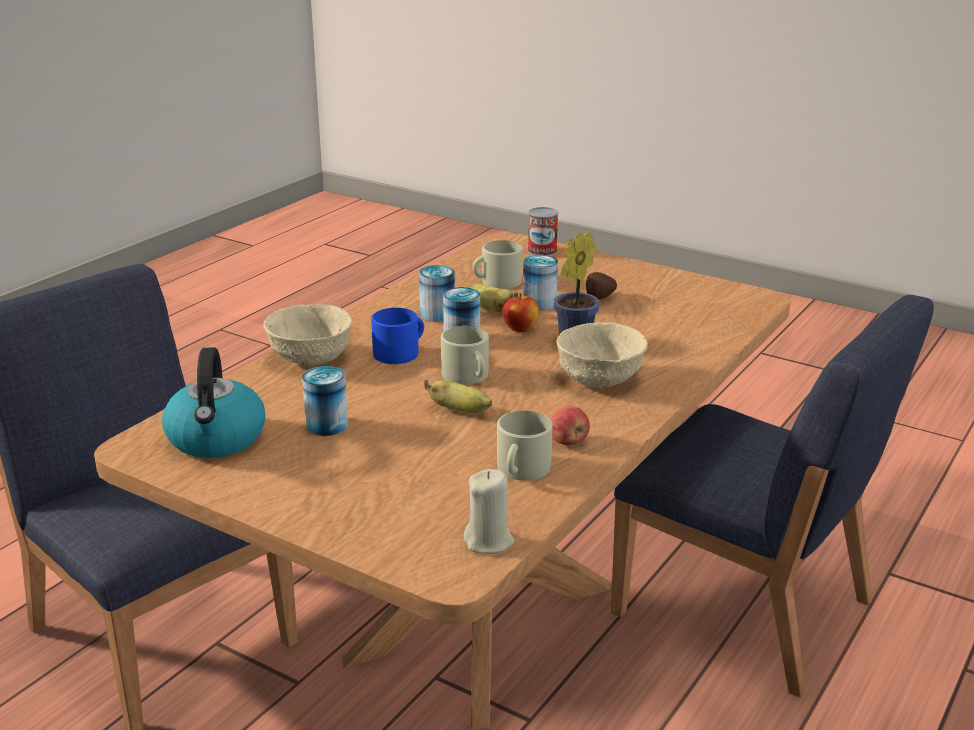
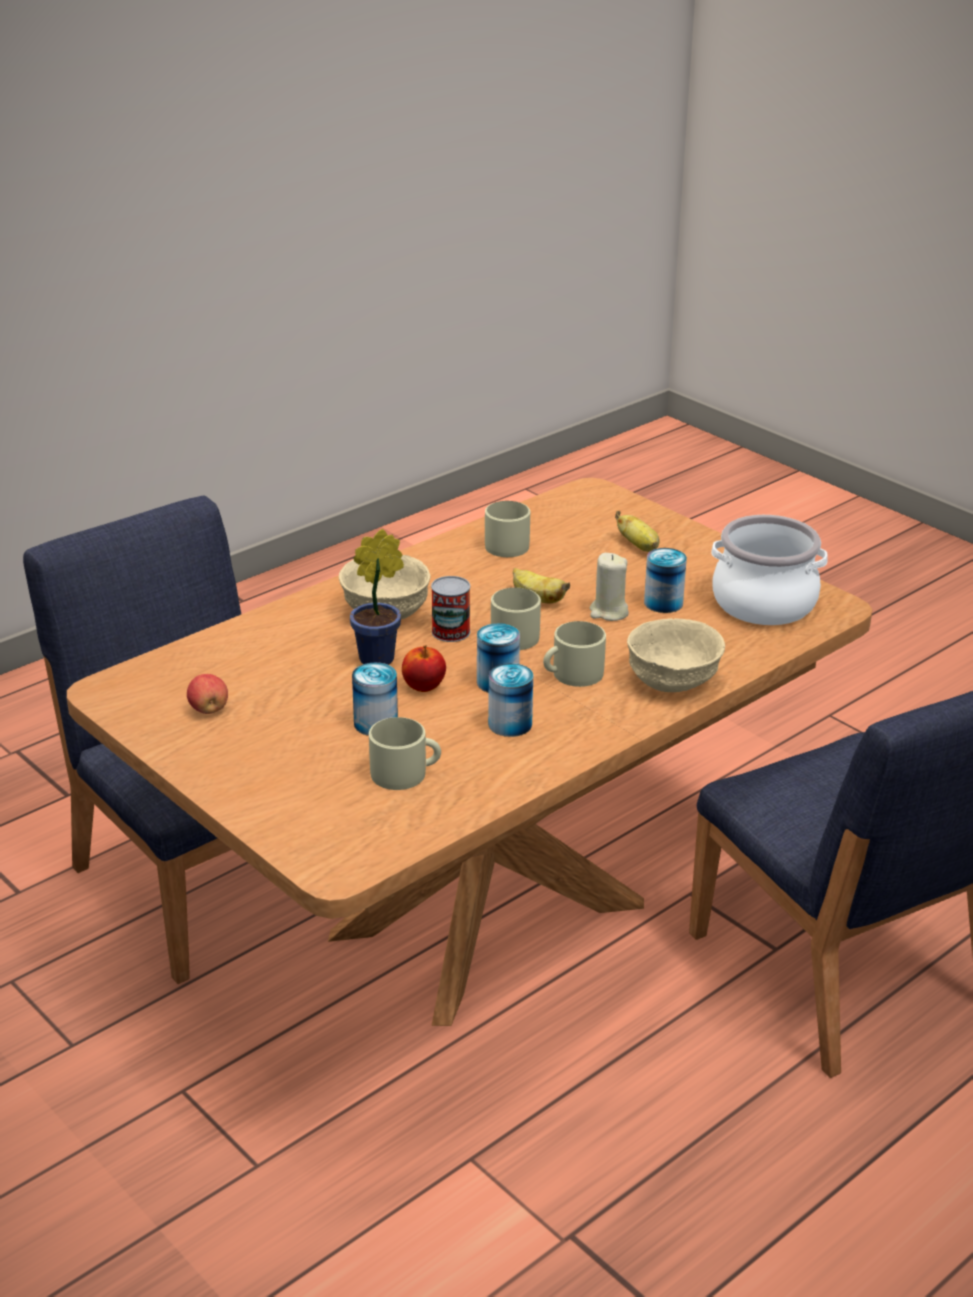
camera: 165 degrees left, 5 degrees up
(217, 439) = (764, 604): kettle -> cooking pot
(400, 352) = (572, 674): blue mug -> beige mug
(489, 541) = (559, 504): beige candle -> beige candle (608, 612)
(490, 309) = (441, 723): banana -> banana (639, 546)
(542, 250) = (298, 832): can -> can (451, 632)
(568, 442) = (458, 559): apple -> apple (208, 709)
(599, 298) = (296, 721): potato -> none

